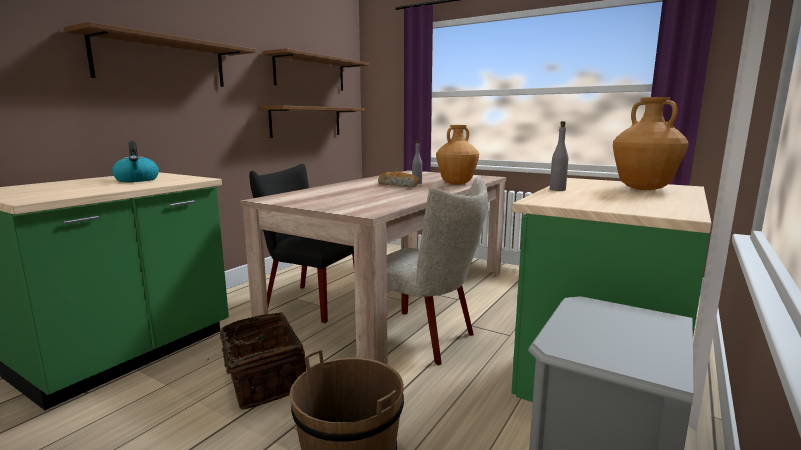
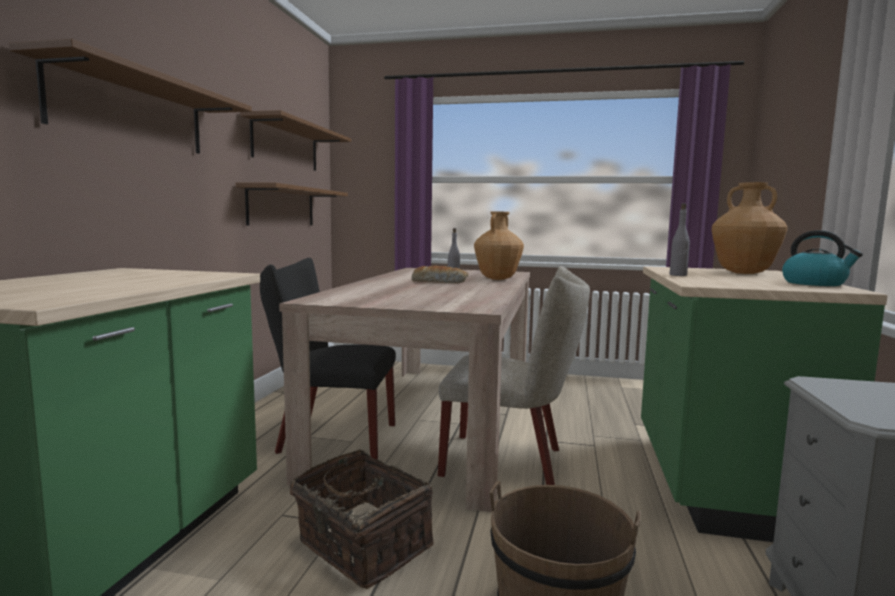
camera: 20 degrees left, 5 degrees down
(137, 180) = (136, 276): kettle -> kettle (815, 283)

